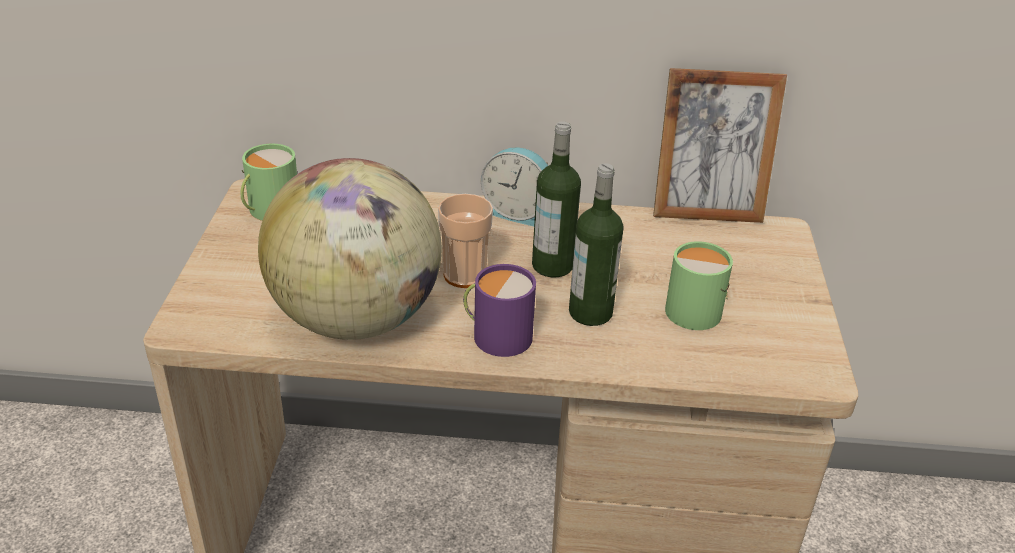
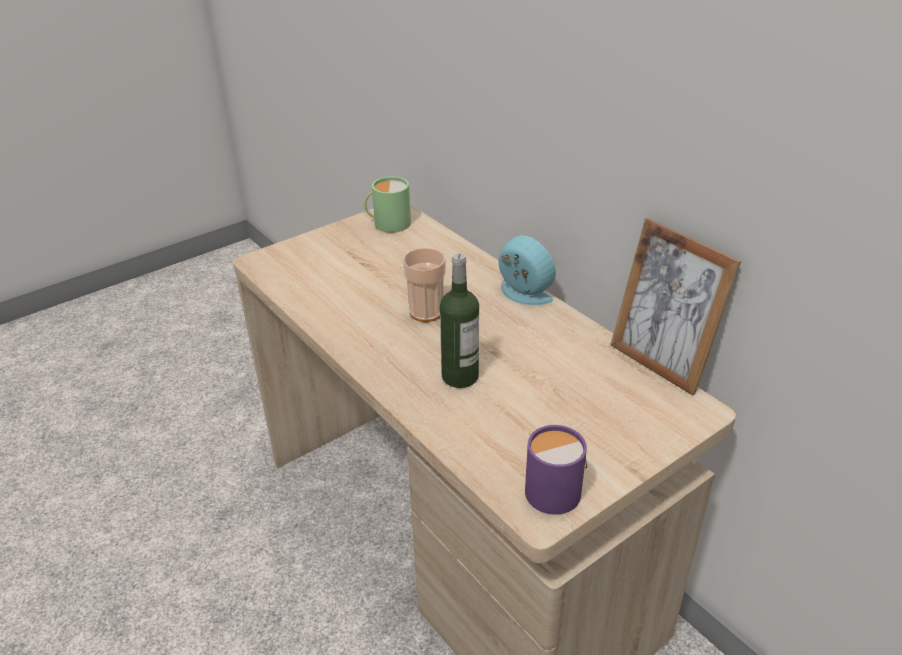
camera: 50 degrees right, 0 degrees up
(356, 319) = (334, 302): globe -> none
(497, 334) = (386, 354): purple mug -> purple mug (550, 487)
(518, 212) = (522, 294): alarm clock -> alarm clock turned 150 degrees clockwise
(552, 265) = (486, 336): bottle -> none
(694, 308) = (532, 416): green mug -> none

